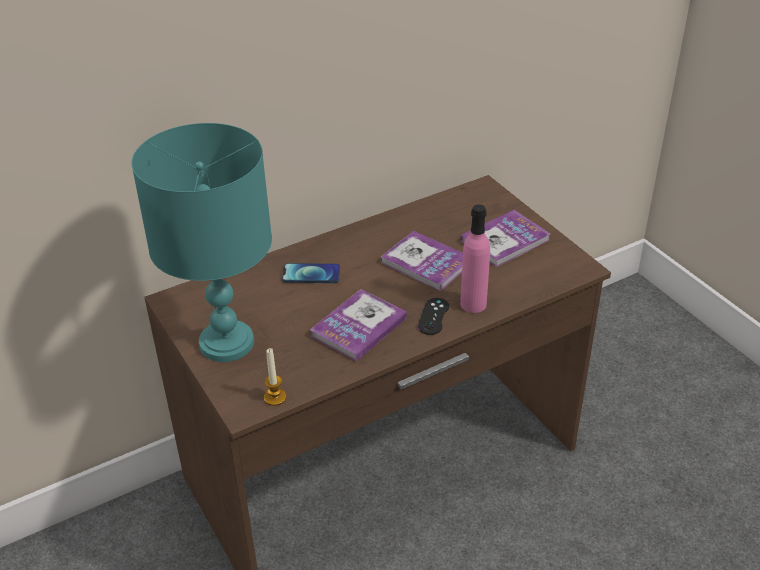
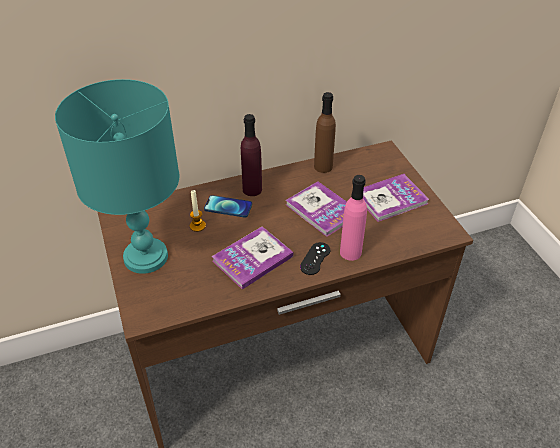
camera: 10 degrees right, 5 degrees up
(275, 397) = (168, 311): candle -> candle (197, 226)
(335, 251) = (252, 189): none -> purple bottle
(414, 214) = (323, 166): none -> brown bottle

